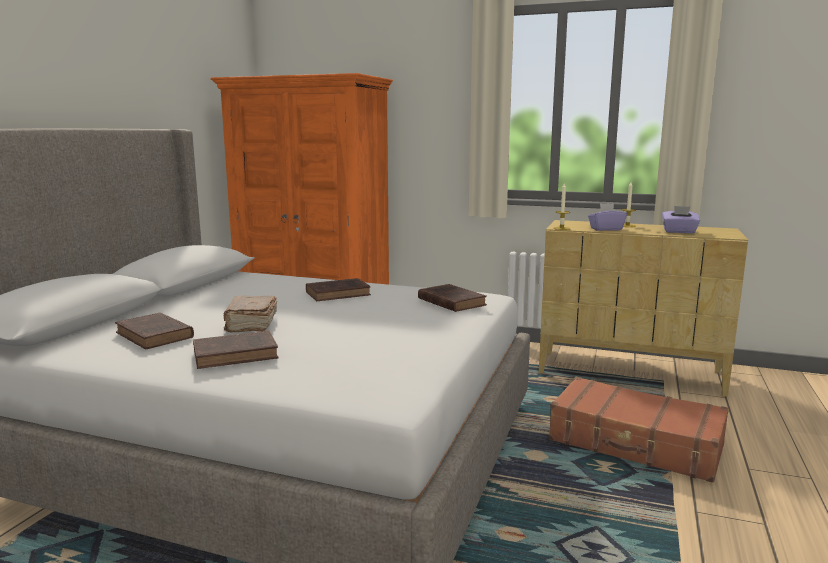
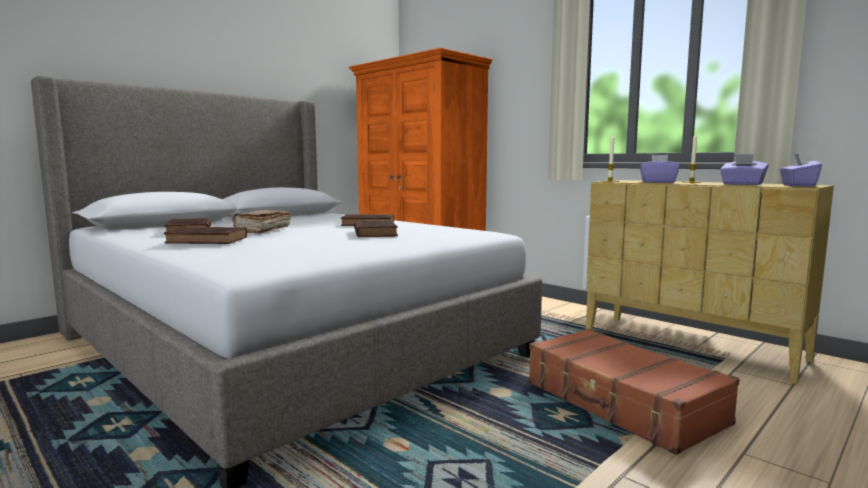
camera: 25 degrees right, 5 degrees down
(450, 301) = (446, 232): brown book -> brown book (375, 233)
(723, 233) = (797, 185): none -> purple tissue box

